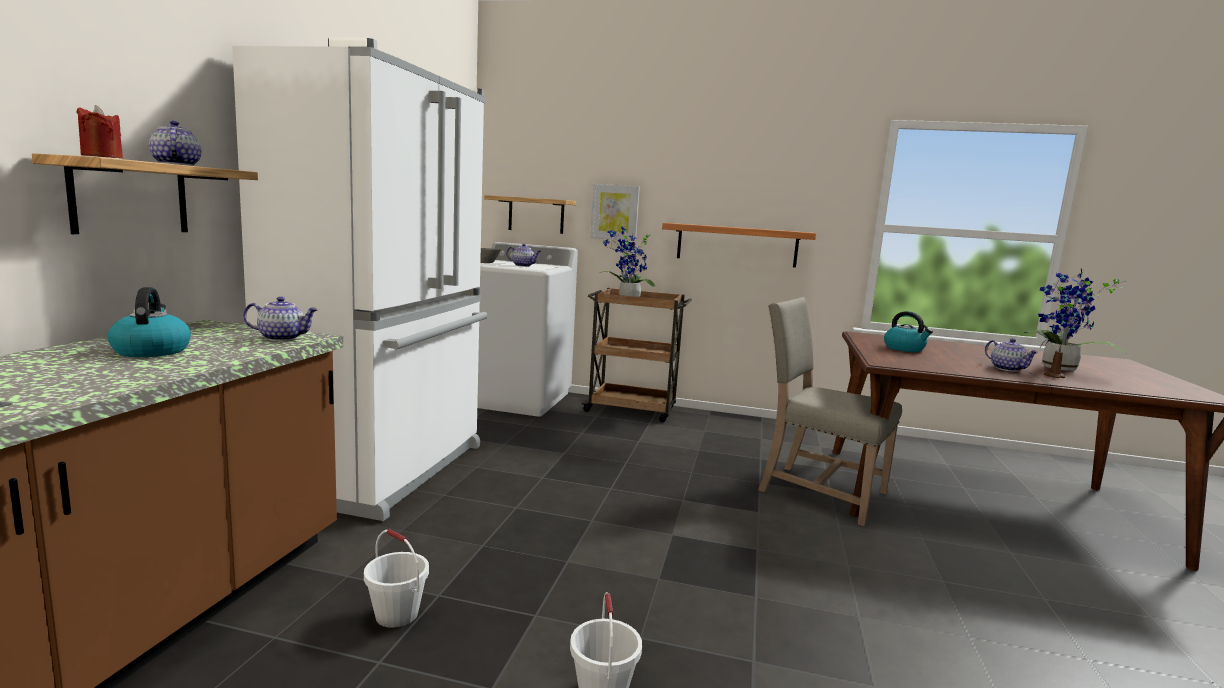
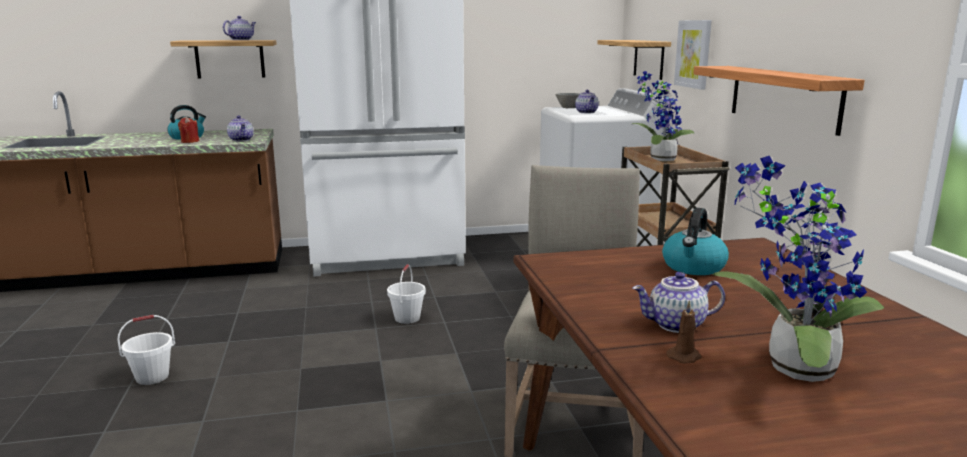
camera: 65 degrees right, 5 degrees up
(102, 157) = (185, 40): red candle -> red candle (190, 141)
(397, 614) = (212, 309): white bucket -> white bucket (407, 318)
(1008, 369) = (676, 325): teapot -> teapot turned 45 degrees clockwise

